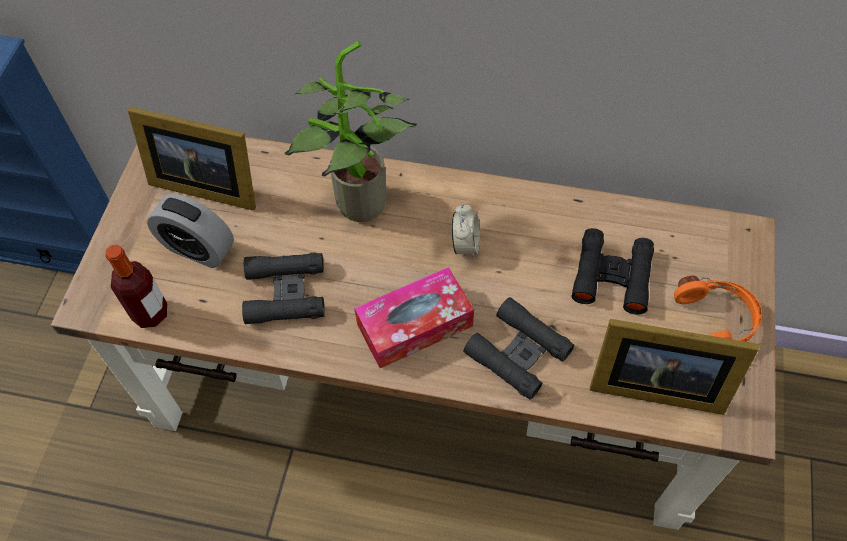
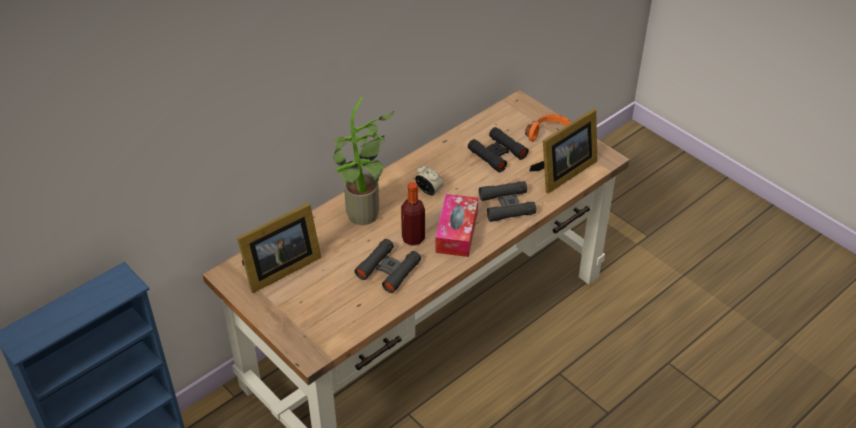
camera: 55 degrees left, 15 degrees down
(150, 313) = (345, 330): bottle -> bottle (413, 238)
(198, 248) = (322, 291): alarm clock -> none

